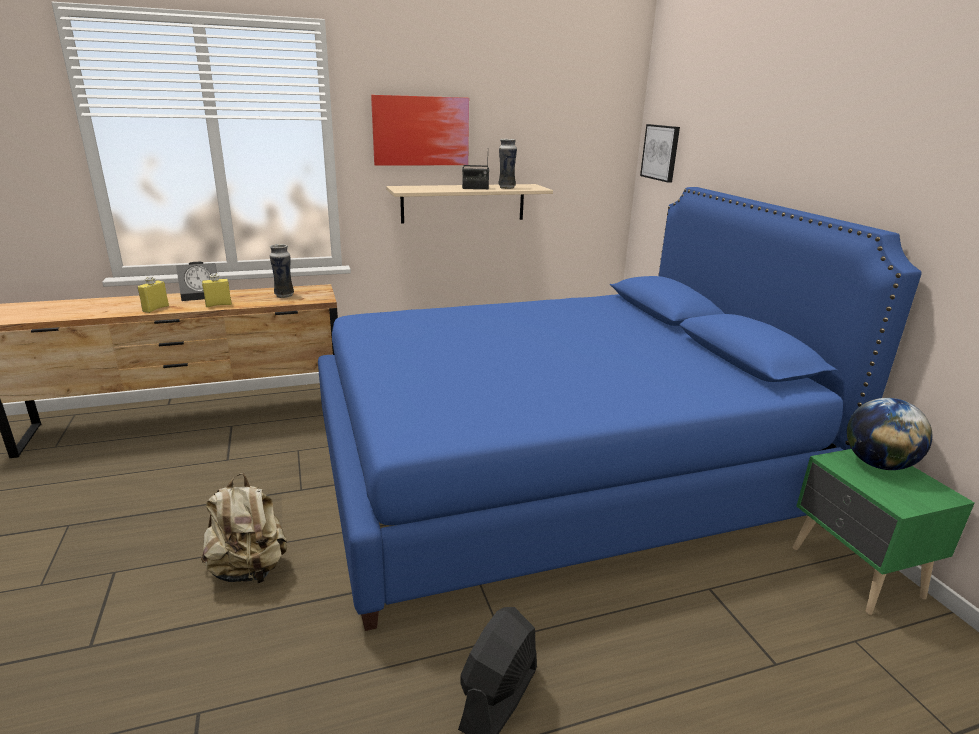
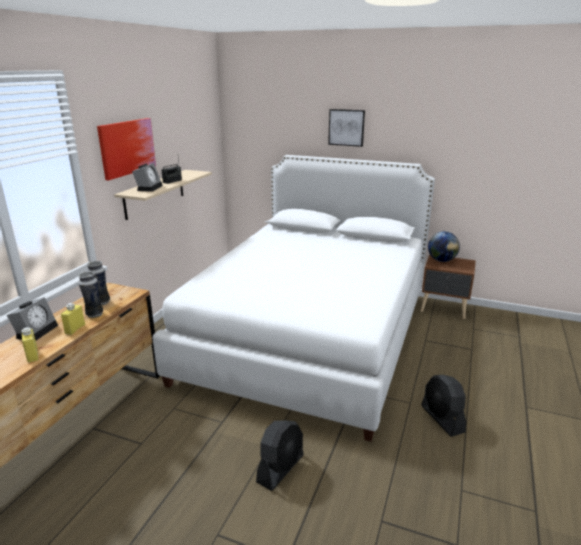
camera: 50 degrees left, 0 degrees up
(249, 569) = (280, 468): beige backpack -> black fan
(432, 188) = (149, 188): none -> alarm clock
(506, 188) = (185, 176): vase -> vase (94, 314)
(553, 471) = (310, 334): blue bed -> white bed
(661, 152) = (245, 136): picture -> picture (346, 127)
(855, 574) = (444, 309): green nightstand -> brown nightstand

